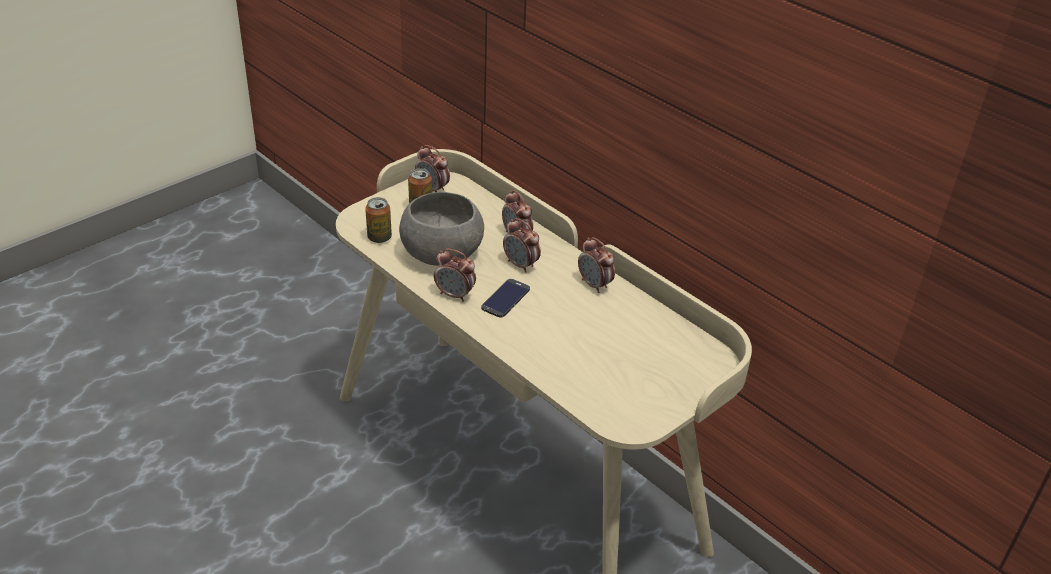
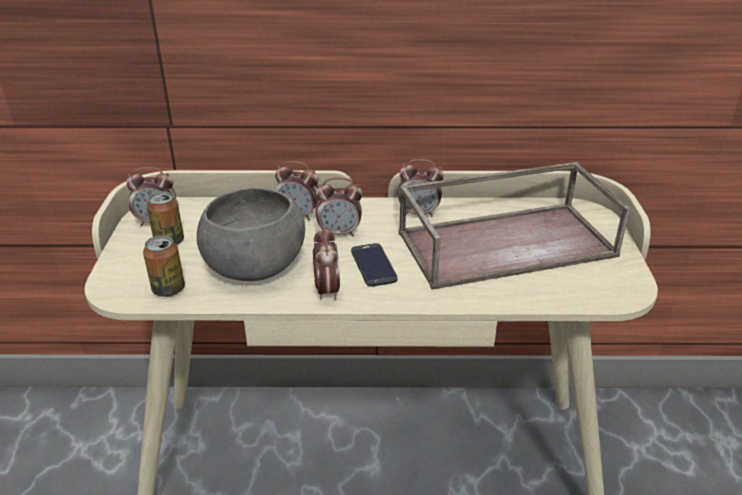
camera: 45 degrees left, 5 degrees down
(455, 295) = (327, 290): alarm clock -> alarm clock turned 75 degrees counterclockwise
(614, 343) = (507, 243): none -> brown tray

